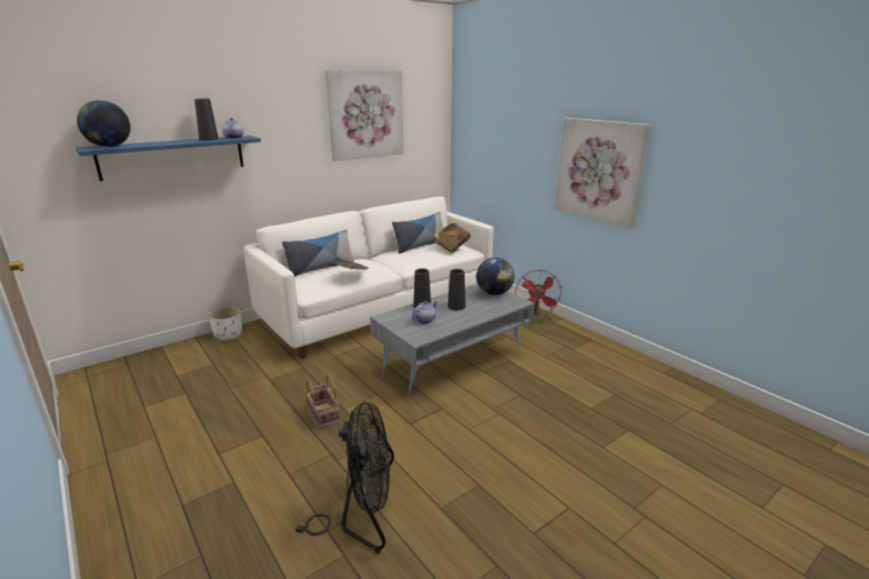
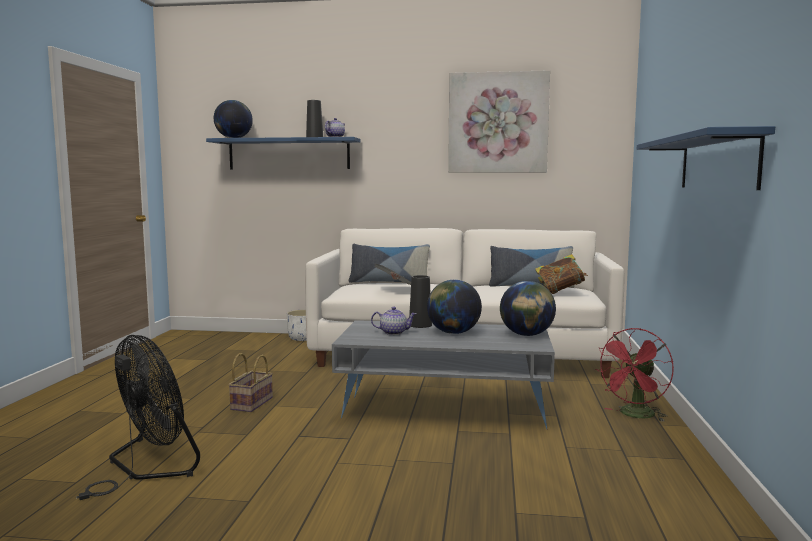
camera: 45 degrees right, 15 degrees down
(361, 510) = (141, 466): black fan -> black fan turned 90 degrees counterclockwise
(456, 306) = (453, 333): black vase -> globe
(599, 171) = (717, 162): picture -> blue shelf

